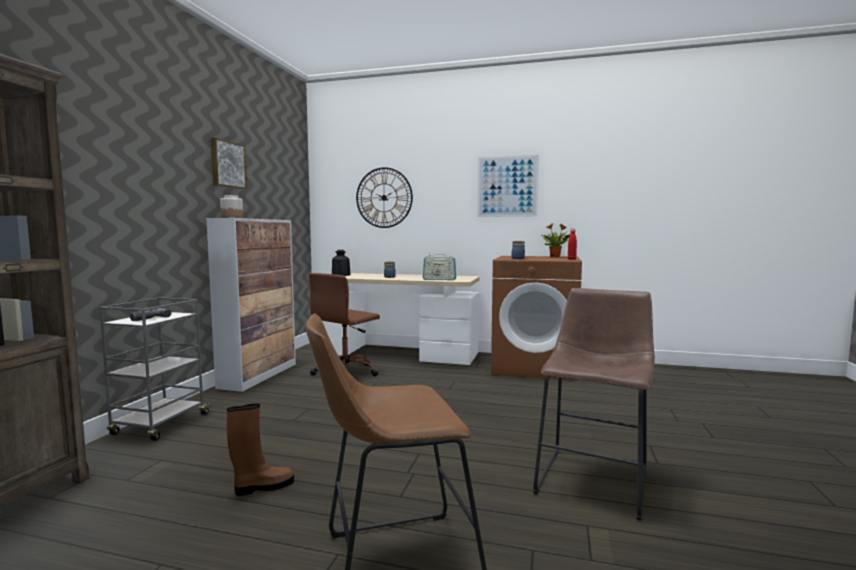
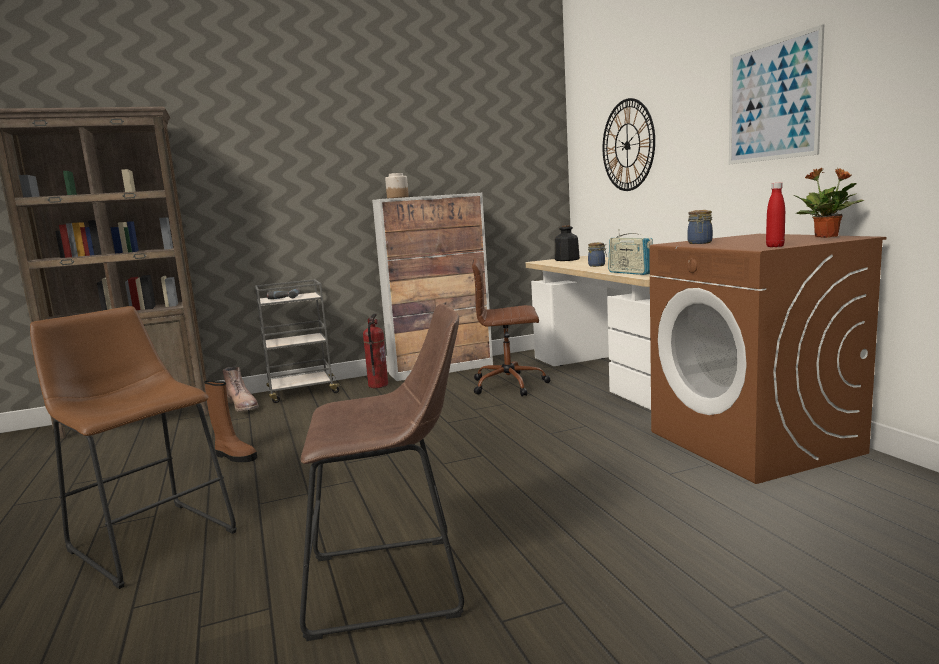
camera: 55 degrees right, 5 degrees up
(117, 455) = (243, 406): none -> brown boot
(227, 164) = (409, 137): picture -> none
(233, 398) = (378, 385): none -> fire extinguisher

